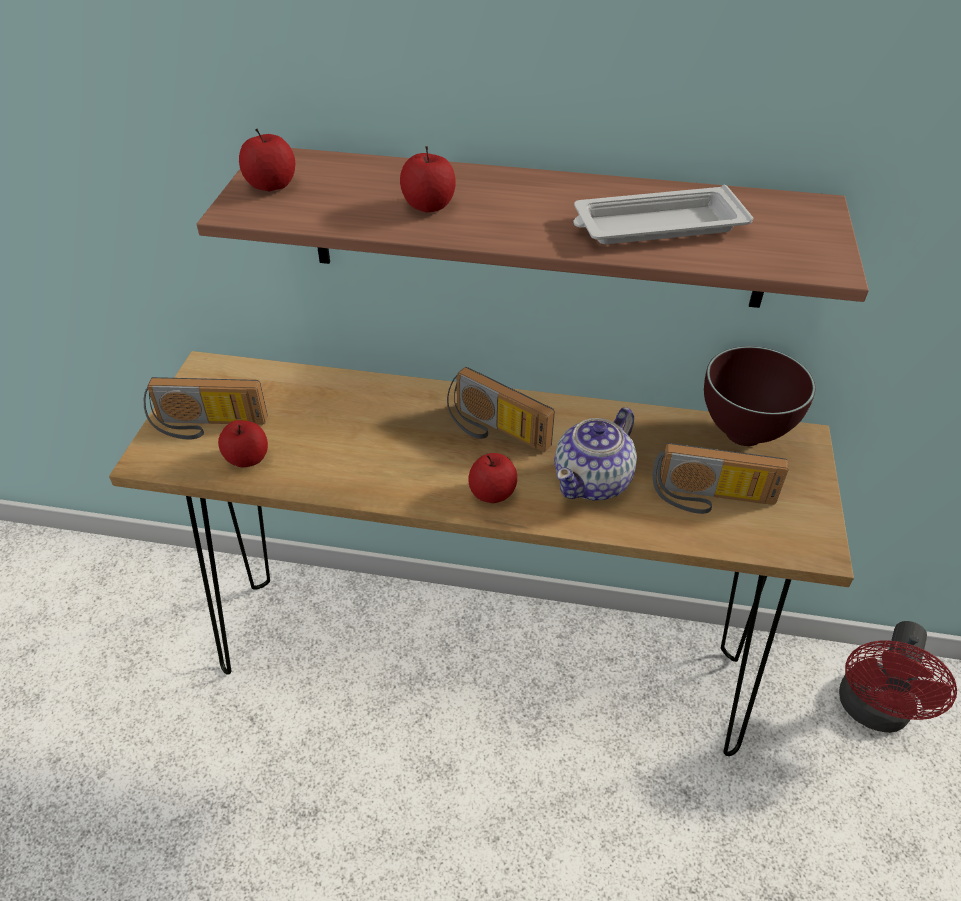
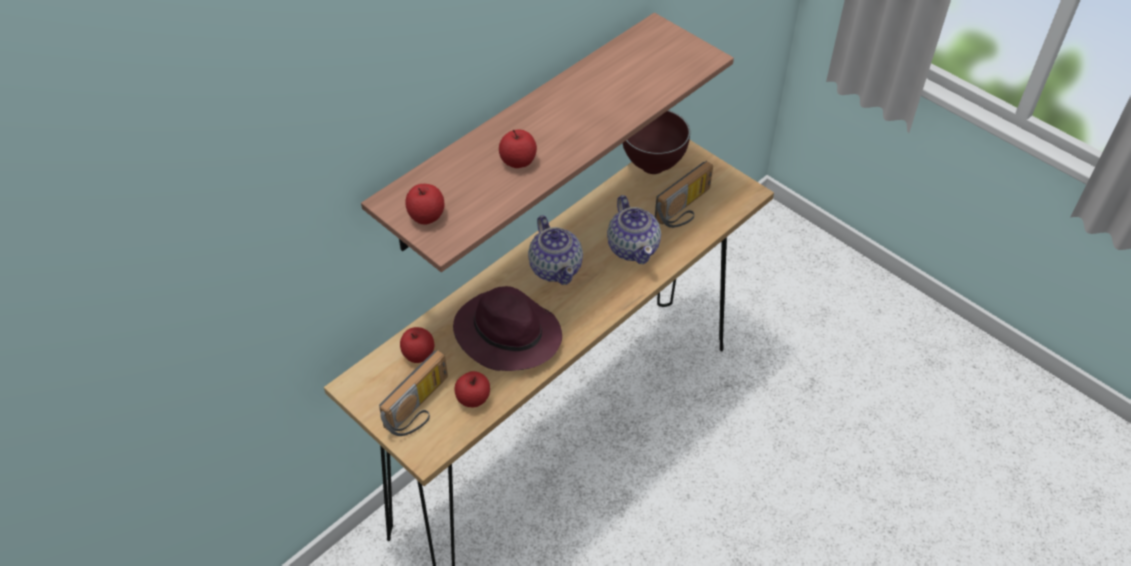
camera: 55 degrees left, 5 degrees up
(360, 439) = (506, 334): none -> purple hat
(492, 493) = (605, 295): apple -> apple (418, 354)
(494, 431) = (556, 267): radio -> teapot
(656, 226) = (621, 90): white tray -> none
(872, 711) = (745, 268): red fan -> none

